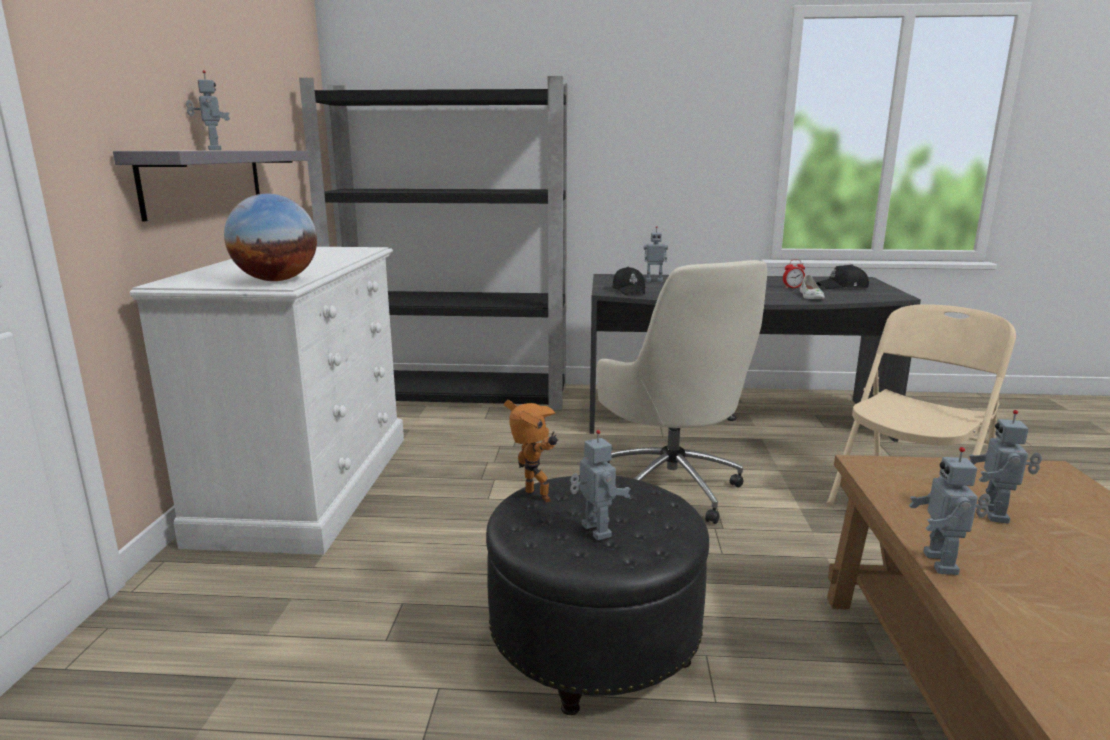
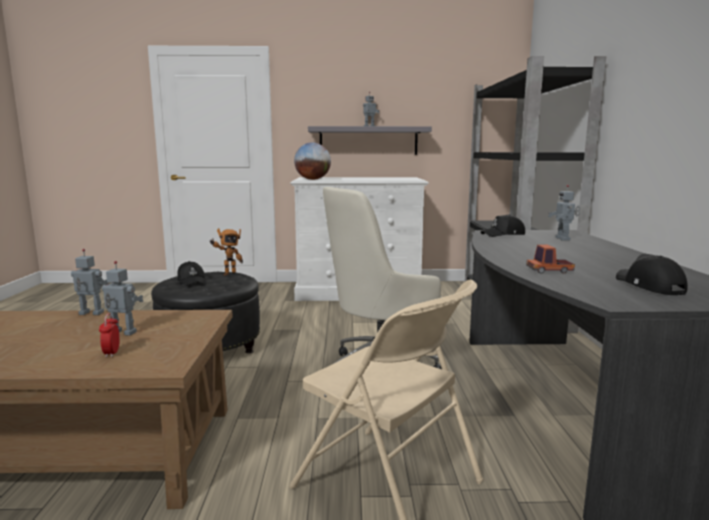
camera: 85 degrees right, 5 degrees down
(594, 531) = (191, 280): toy robot -> black cap
(792, 288) = (600, 269): alarm clock -> alarm clock (111, 353)
(810, 296) = (549, 271): white shoe -> toy truck

